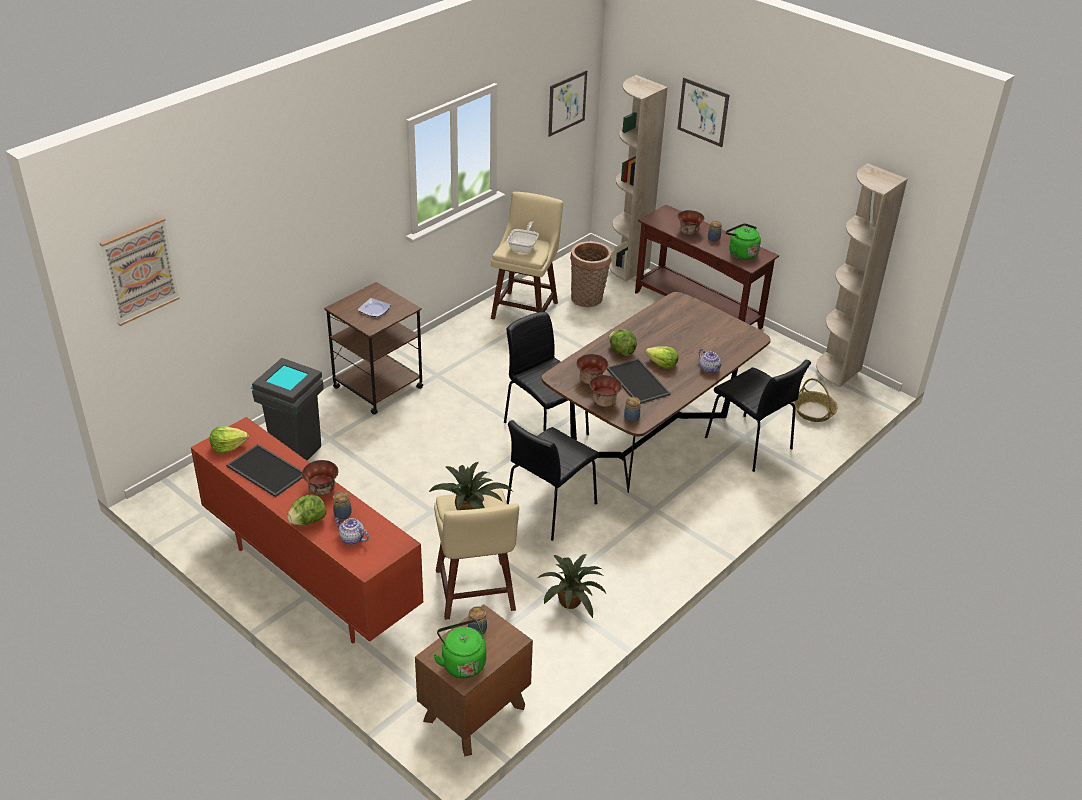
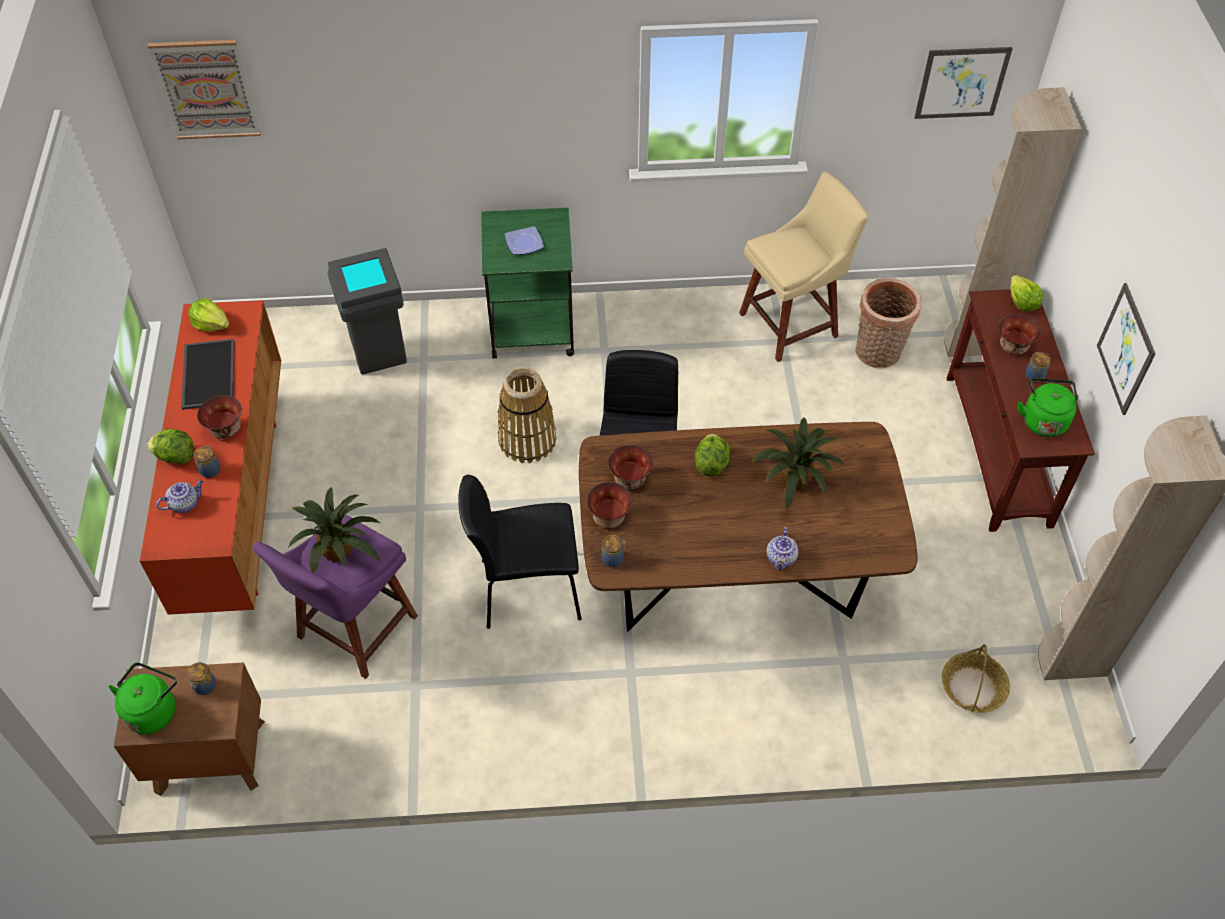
camera: 45 degrees right, 15 degrees up
(351, 538) = (185, 503): teapot -> teapot turned 75 degrees clockwise
(379, 386) = (533, 327): brown cart -> green cart
(451, 441) = (527, 440): none -> basket
(475, 593) = (353, 630): beige stool -> purple stool
(524, 247) = (792, 251): frying pan -> none
(571, 602) = (423, 713): potted plant -> potted plant (795, 481)
(636, 381) = (677, 516): tray -> none
(662, 364) = (734, 513): lettuce -> lettuce (1021, 302)
(703, 112) = (1102, 192): picture -> picture (1125, 349)
(751, 444) = (837, 674): black chair -> none

